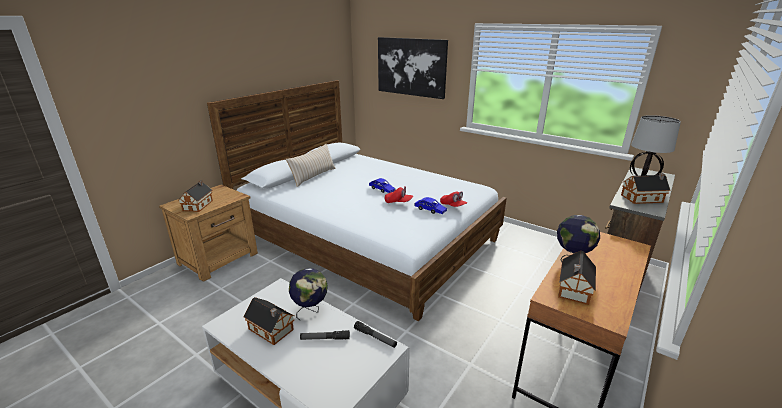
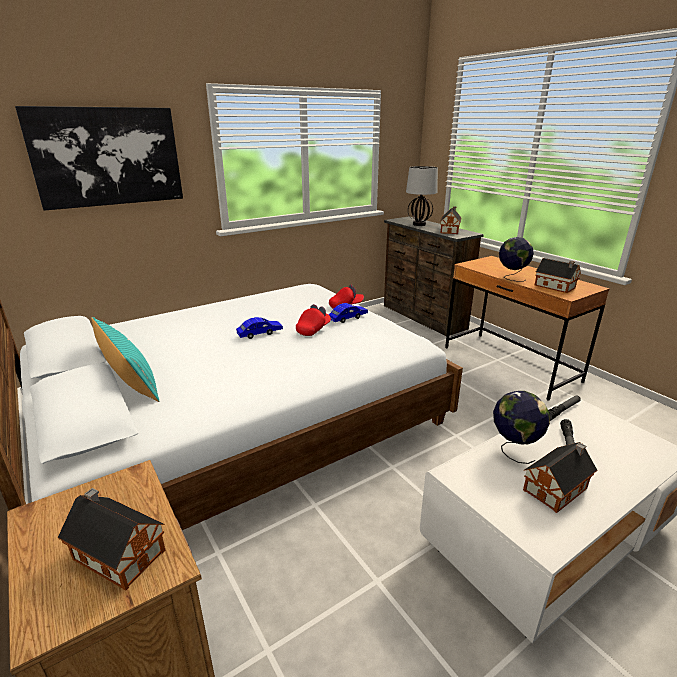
camera: 70 degrees left, 0 degrees up
(313, 176) = (129, 379): beige pillow -> turquoise pillow

